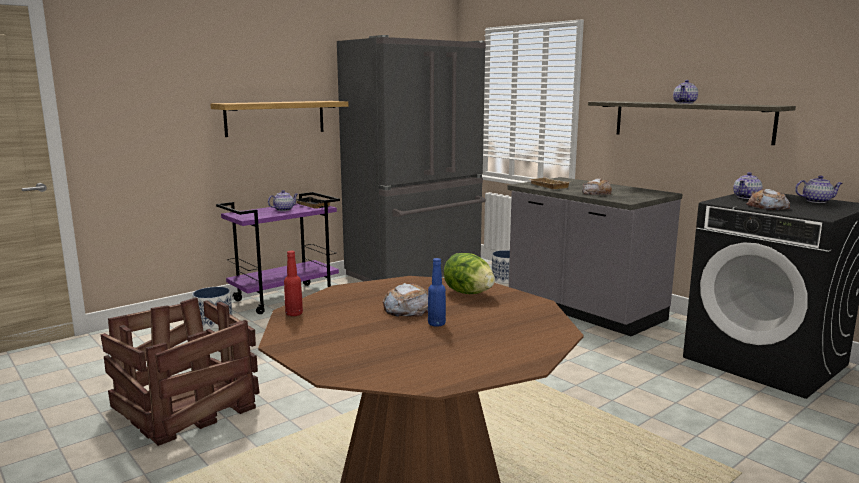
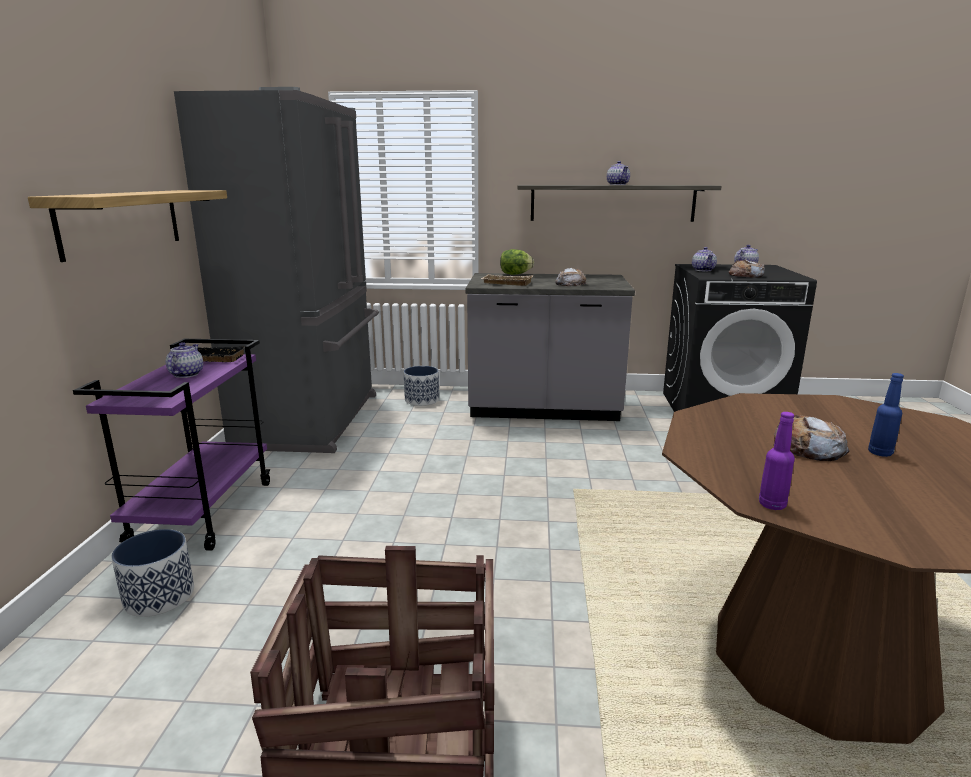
camera: 45 degrees left, 5 degrees up
(294, 314) = (772, 505): red bottle -> purple bottle
(468, 293) = (777, 411): lettuce -> lettuce (515, 274)

